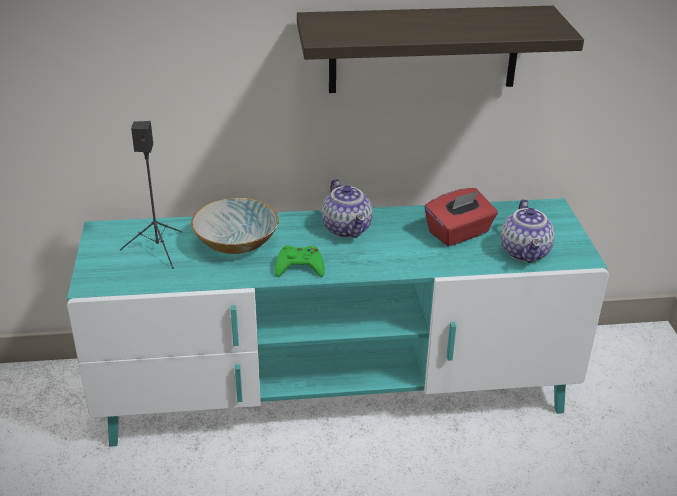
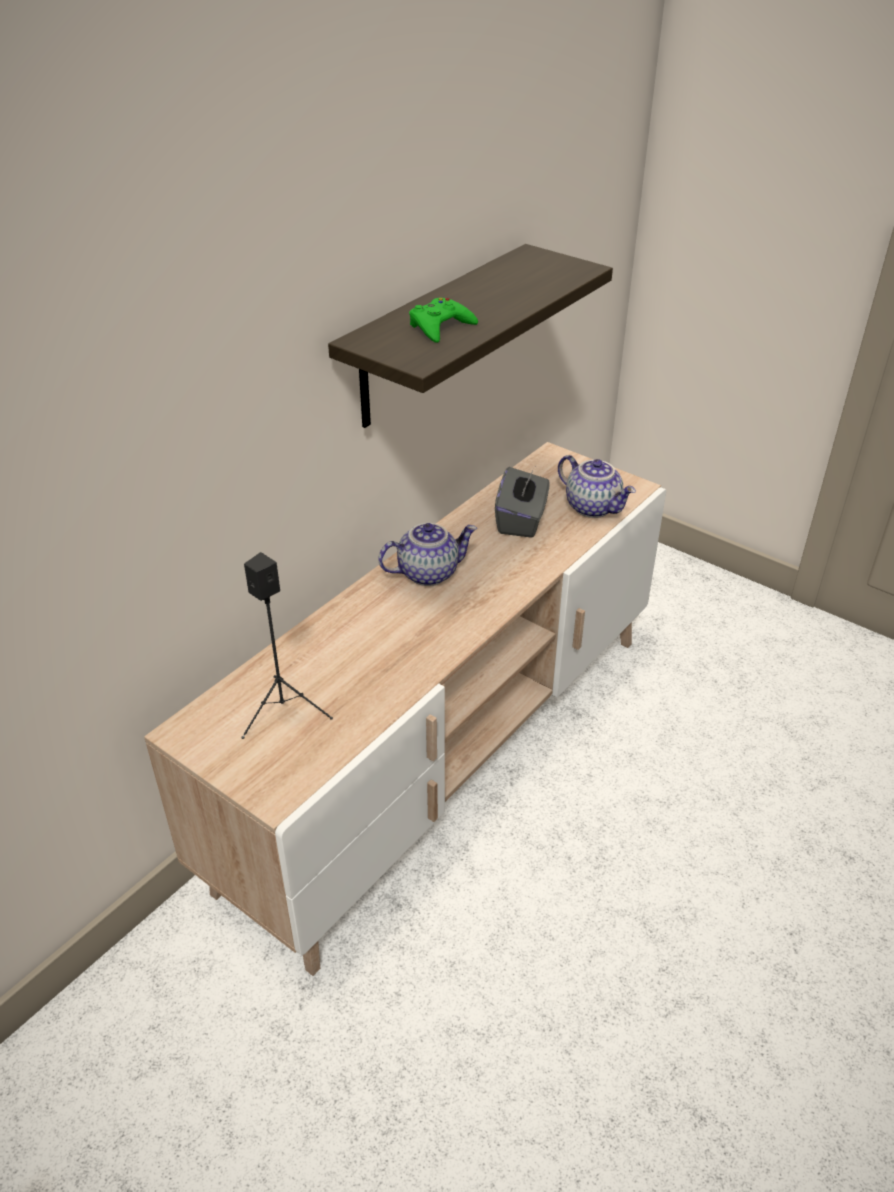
camera: 45 degrees left, 5 degrees up
(237, 243) = (351, 651): bowl -> none
(299, 267) = (445, 635): green game controller -> green game controller (440, 327)
(336, 390) = (446, 753): turquoise tv stand -> beige tv stand
(348, 229) = (428, 572): teapot -> teapot turned 45 degrees counterclockwise
(459, 233) = (521, 520): red tissue box -> grey tissue box

